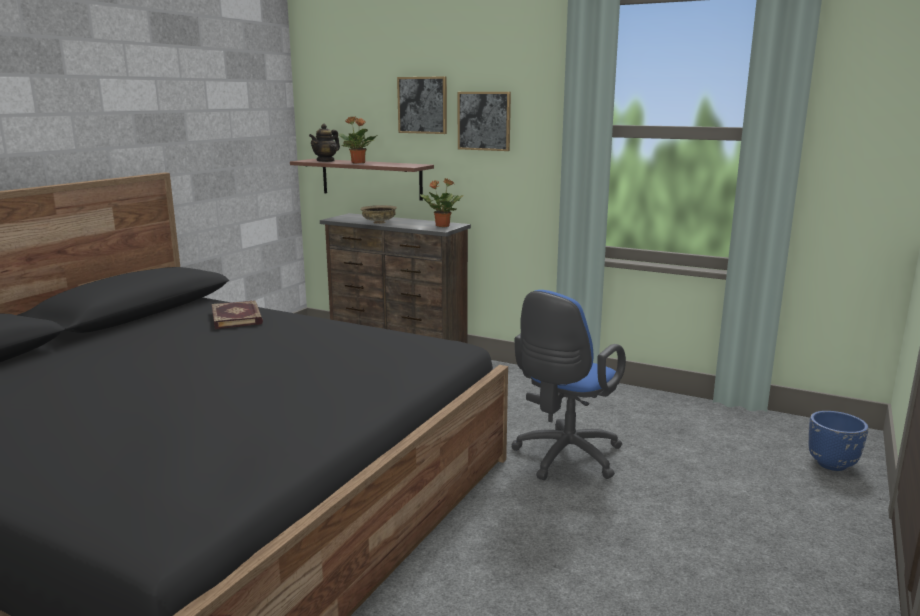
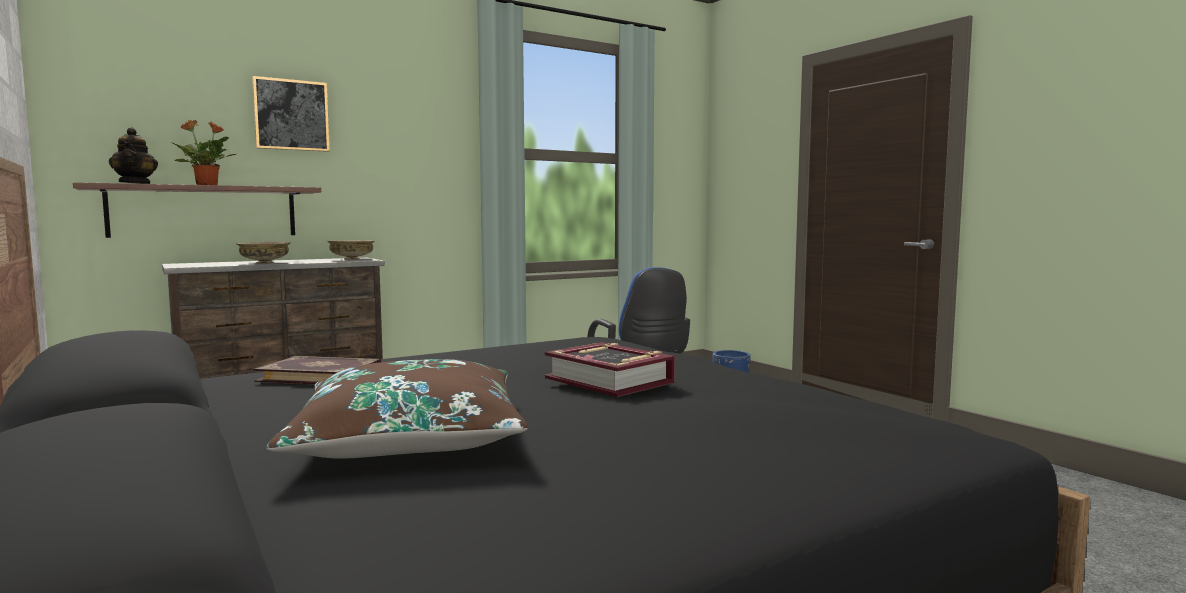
camera: 60 degrees left, 10 degrees down
(105, 369) = (409, 438): none -> brown pillow
(264, 381) = (609, 380): none -> book
(442, 226) = (351, 259): potted plant -> beige bowl
(484, 121) = (378, 138): picture -> none

